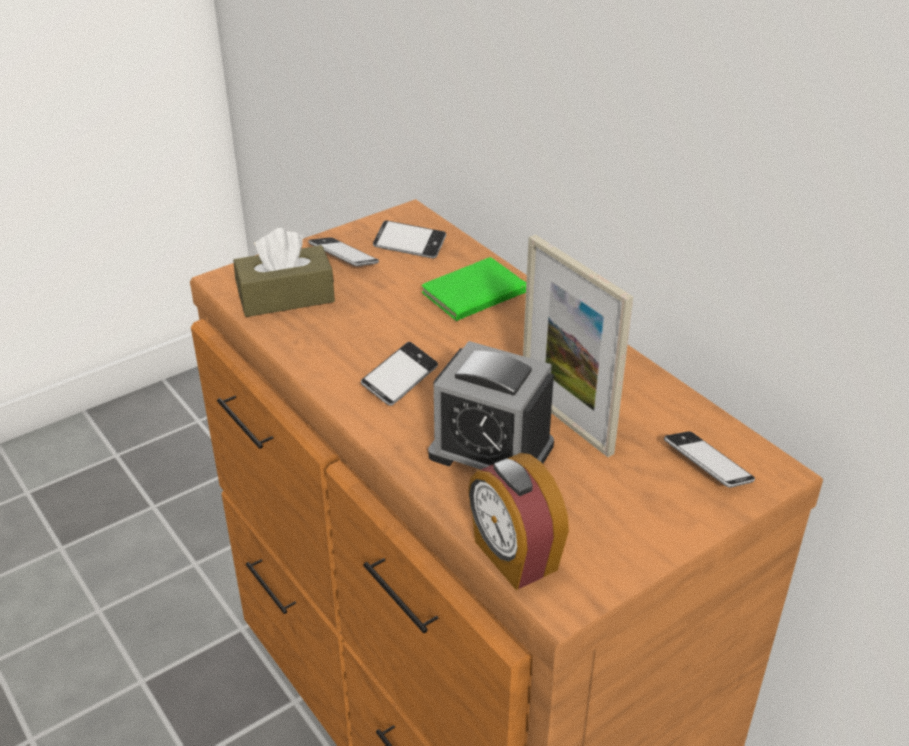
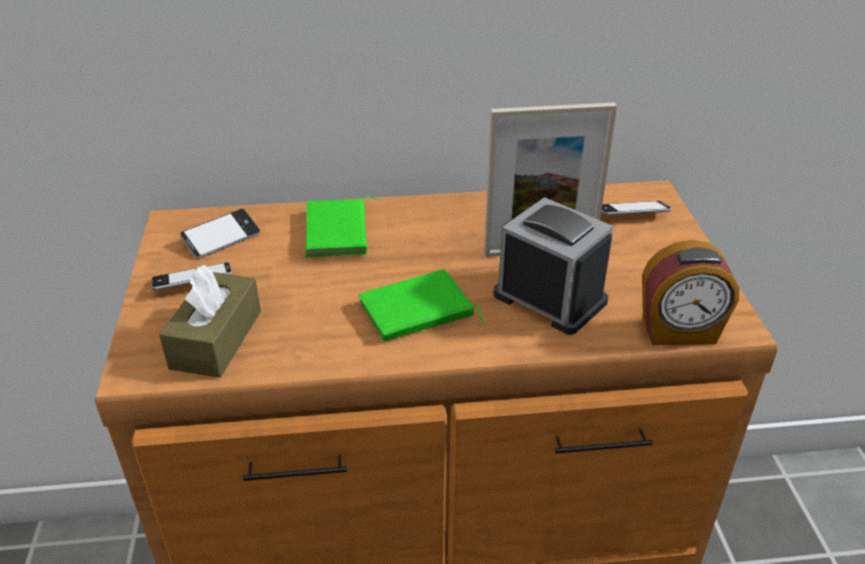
camera: 60 degrees left, 0 degrees up
(400, 379) = (417, 312): phone -> green book
(491, 450) = (549, 298): alarm clock -> alarm clock turned 105 degrees counterclockwise

